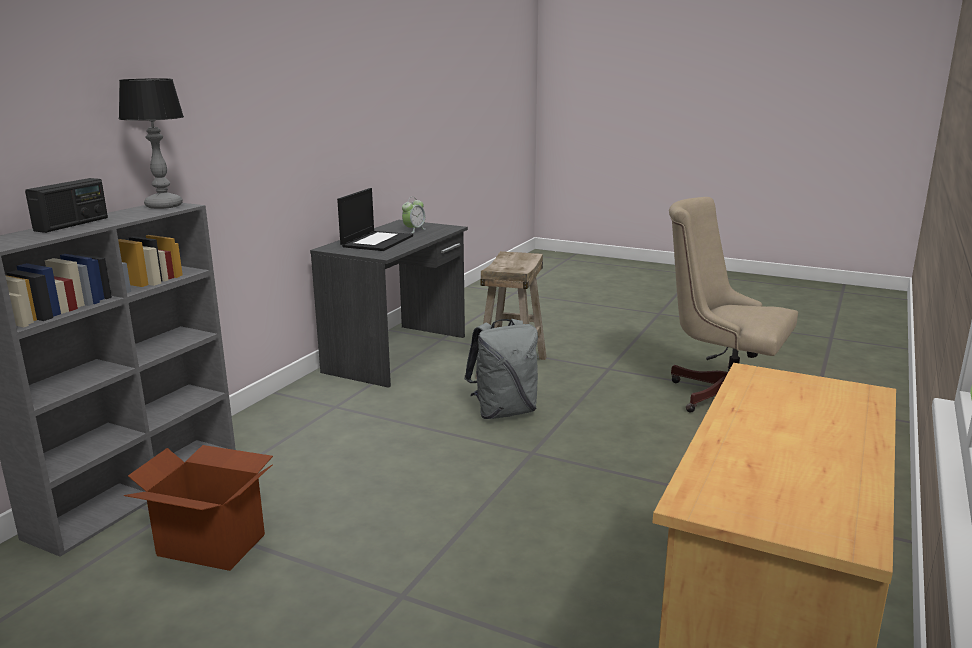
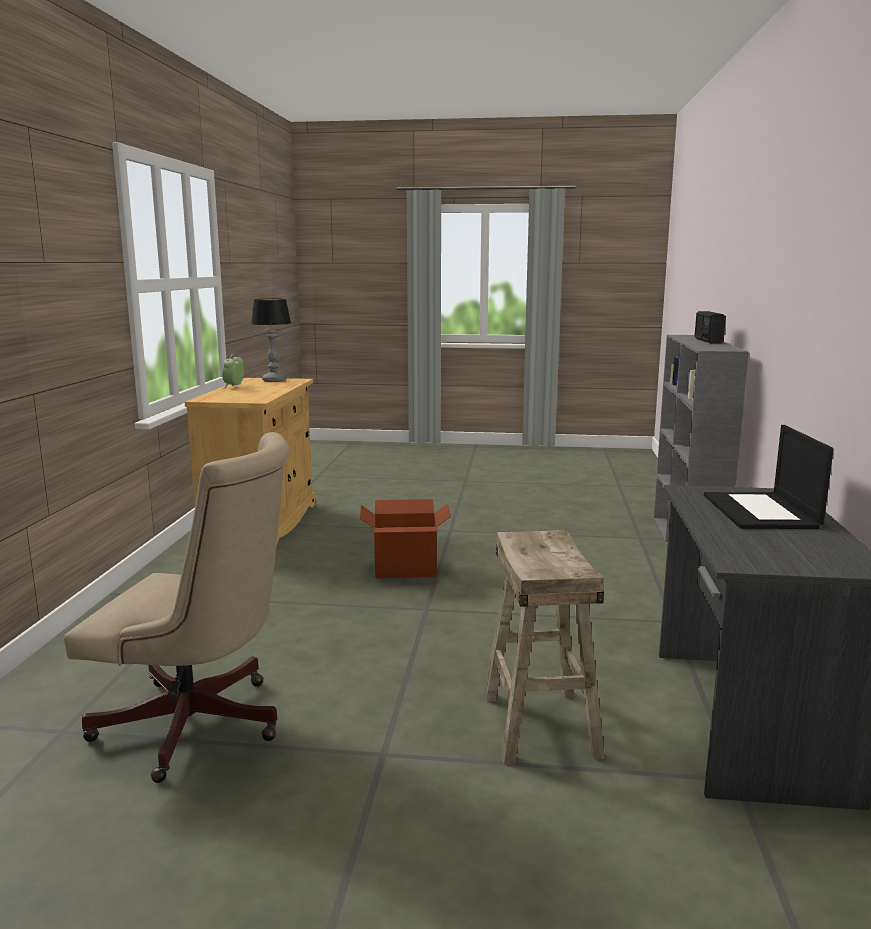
camera: 160 degrees right, 5 degrees down
(163, 206) = (723, 349): table lamp -> table lamp (274, 380)
(212, 544) = (584, 532): cardboard box -> cardboard box (405, 569)
(414, 230) = (780, 545): alarm clock -> alarm clock (234, 387)
(504, 412) = (487, 646): grey backpack -> none

